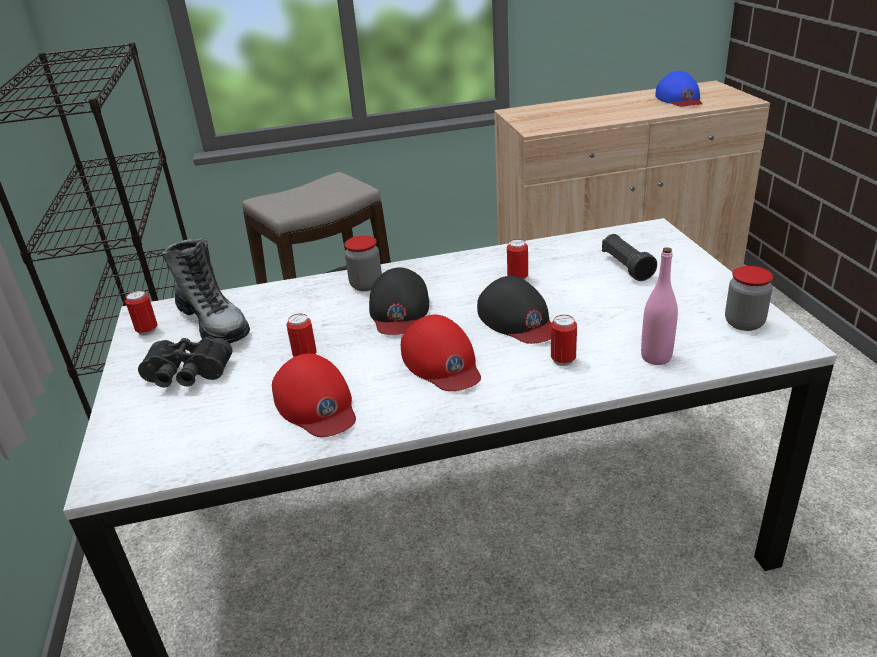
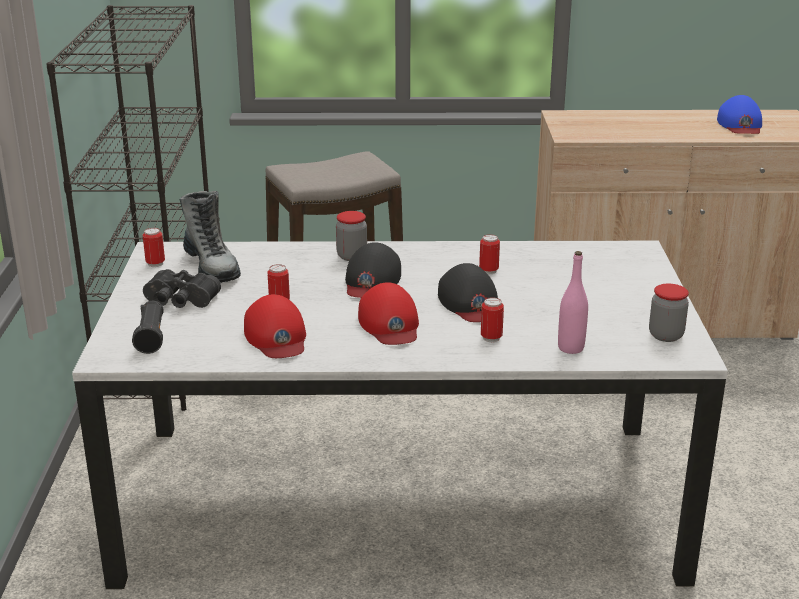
camera: 10 degrees right, 5 degrees down
(626, 267) = (592, 276): black flashlight -> black flashlight (151, 337)

